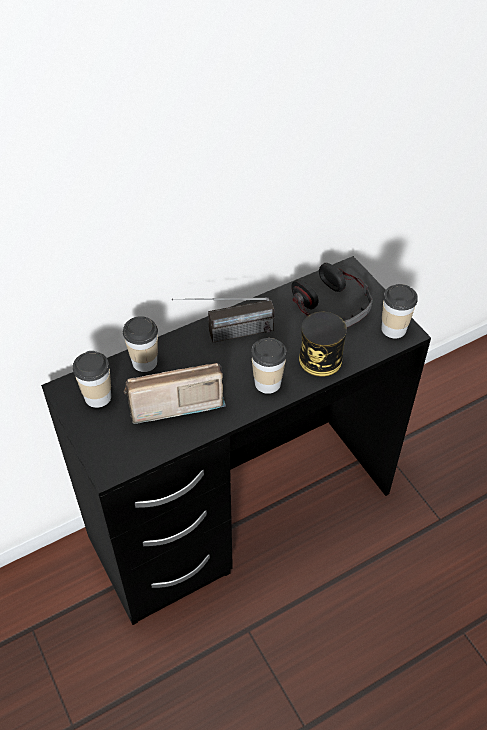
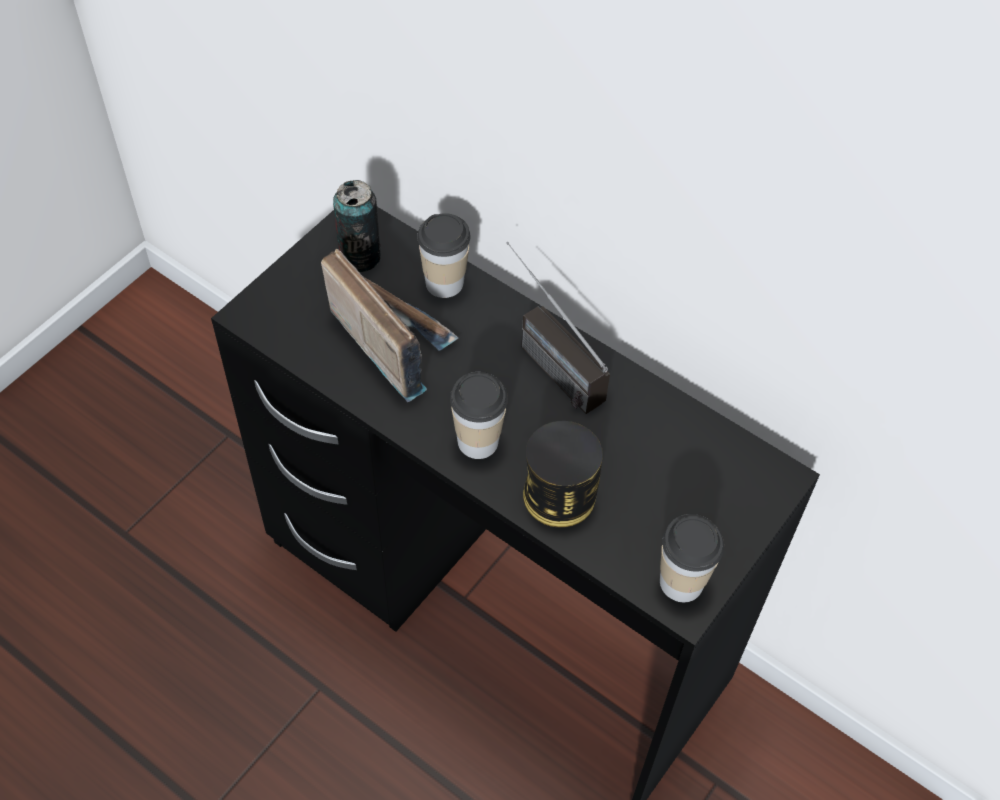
camera: 65 degrees right, 5 degrees up
(98, 397) = (360, 256): cup -> can
(332, 305) = (683, 477): headphones -> none

